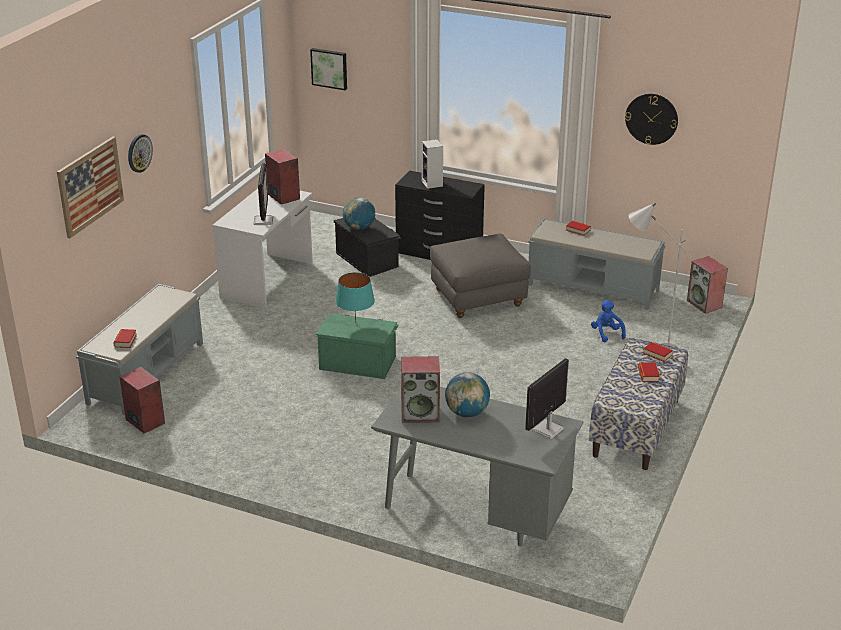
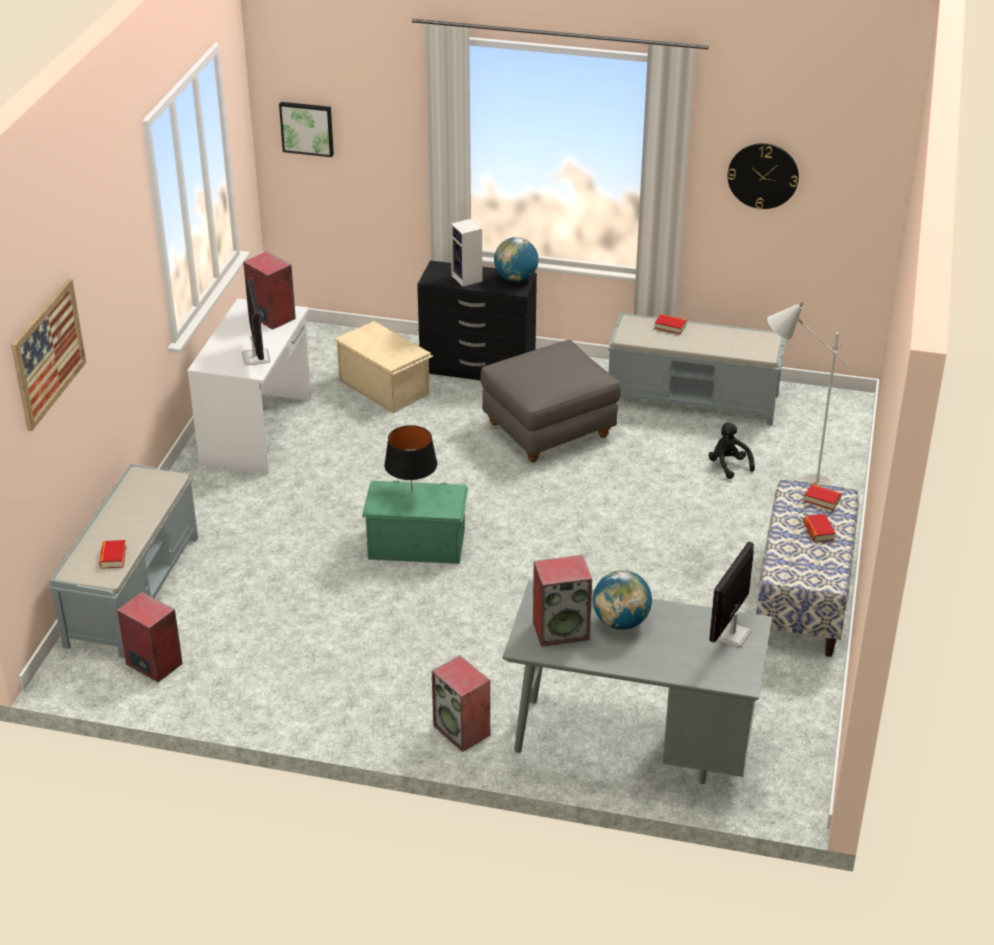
camera: 10 degrees left, 5 degrees up
(139, 153) = (97, 293): wall clock -> none
(355, 323) = (412, 492): turquoise table lamp -> black table lamp
(359, 228) = (373, 347): globe -> globe (516, 279)
(367, 259) = (384, 386): black storage box -> beige storage box
(606, 333) = (728, 465): blue plush toy -> black plush toy
(705, 304) = (841, 409): speaker -> speaker (462, 730)

